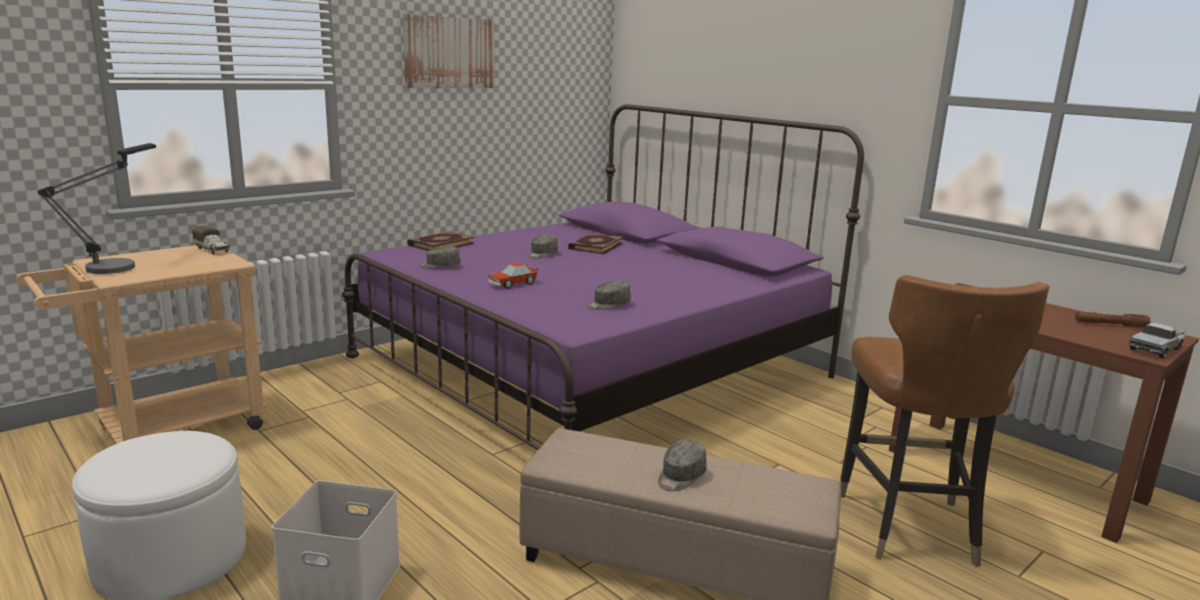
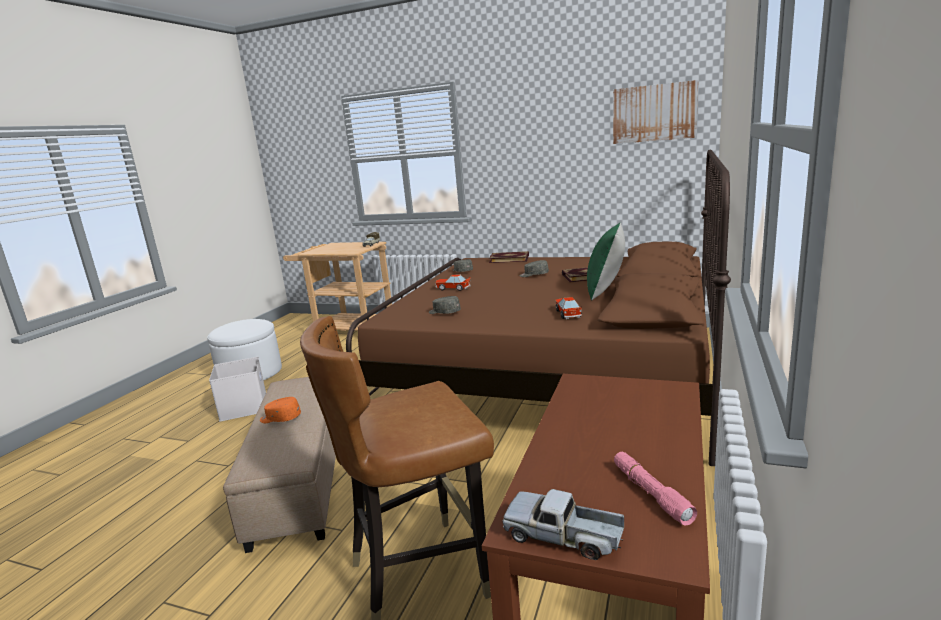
camera: 65 degrees right, 0 degrees up
(120, 264) = (329, 246): table lamp -> none
(449, 53) = (540, 122): picture -> picture (654, 113)
(591, 366) = (553, 371): purple bed -> brown bed
(660, 254) = (606, 291): none -> green pillow
(680, 477) = (280, 418): grey cap -> orange cap
(705, 277) = (568, 313): none -> toy car
(1110, 325) = (650, 493): brown flashlight -> pink flashlight

